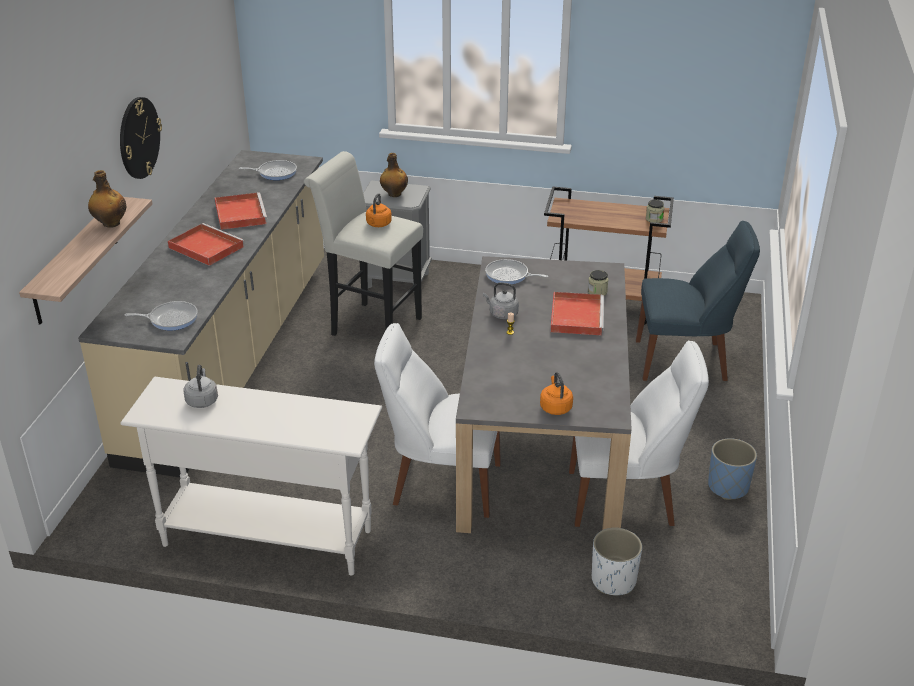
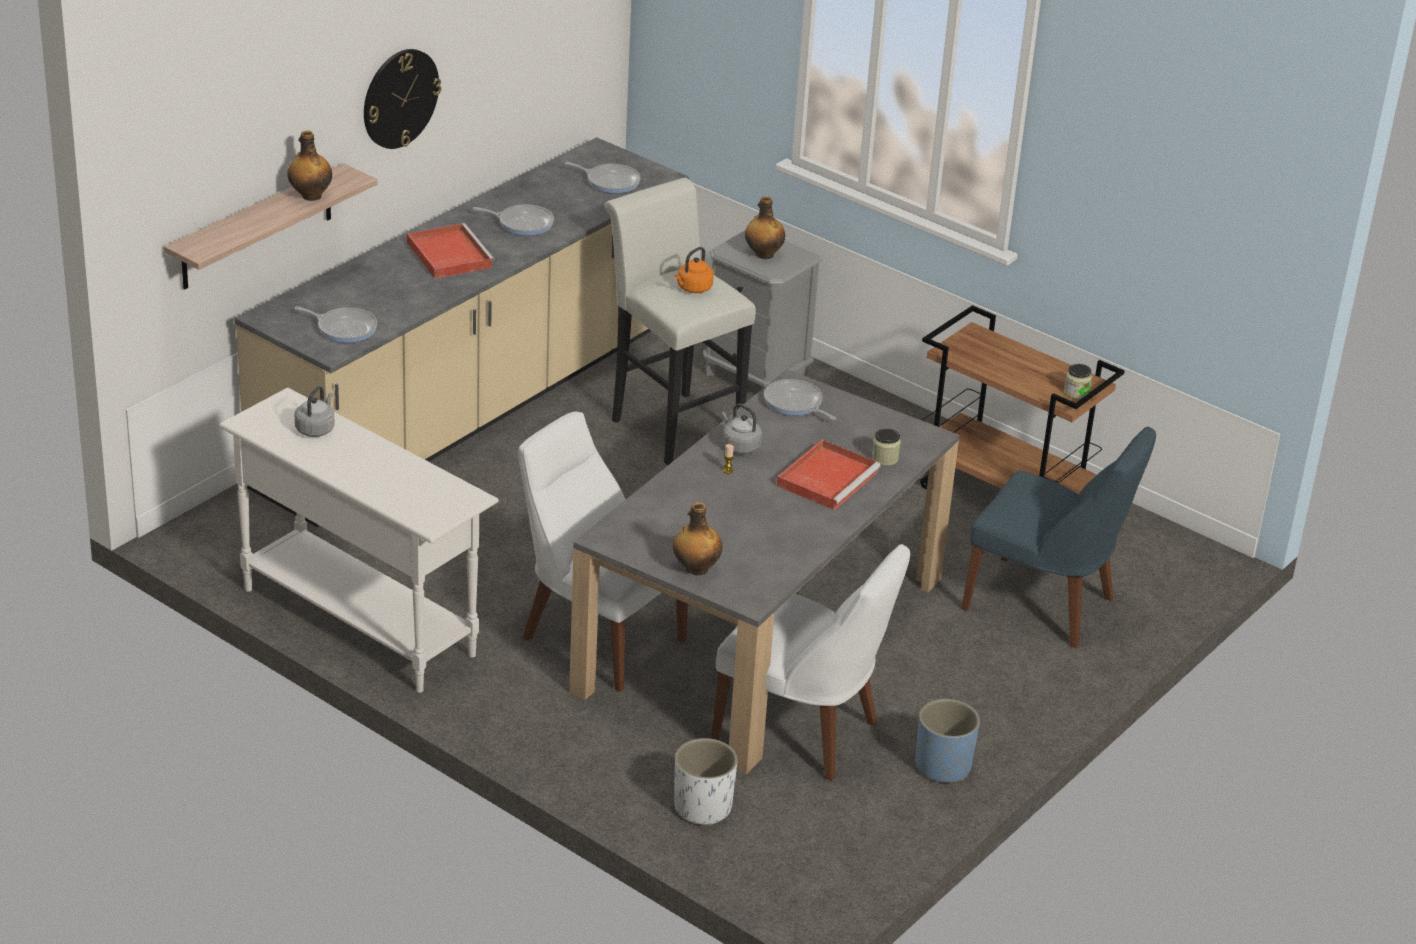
camera: 25 degrees right, 0 degrees up
(240, 213) = (522, 223): red tray -> frying pan
(555, 407) = (696, 568): orange kettle -> bottle

